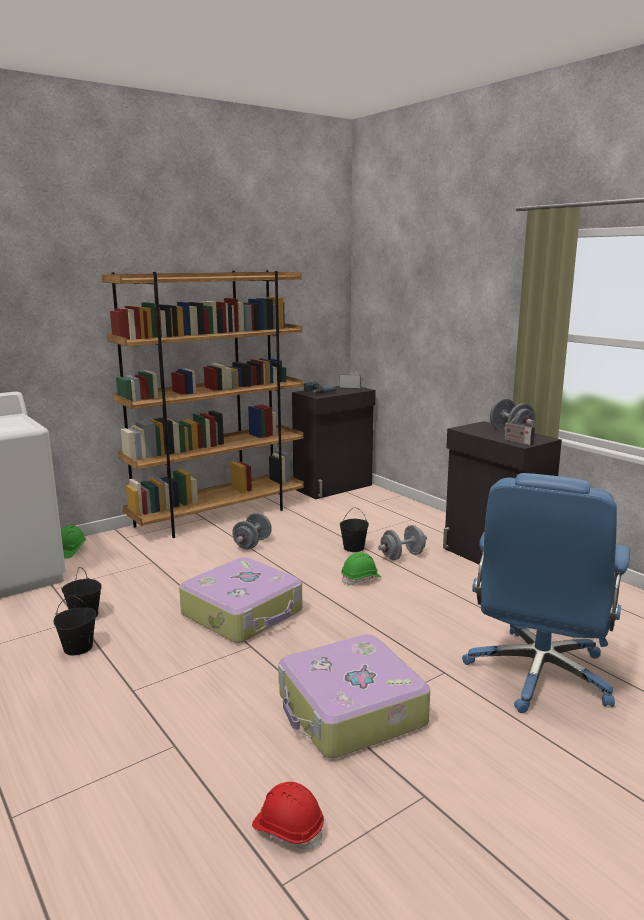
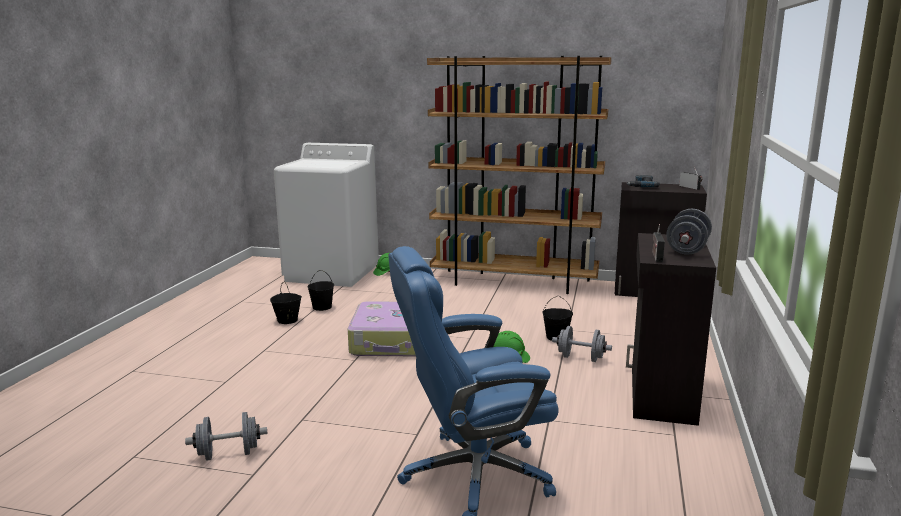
camera: 50 degrees right, 0 degrees up
(252, 544) = (493, 307): grey dumbbell -> grey dumbbell (229, 454)
(288, 829) = (181, 441): red hard hat -> none
(350, 711) = (320, 417): suitcase -> none

